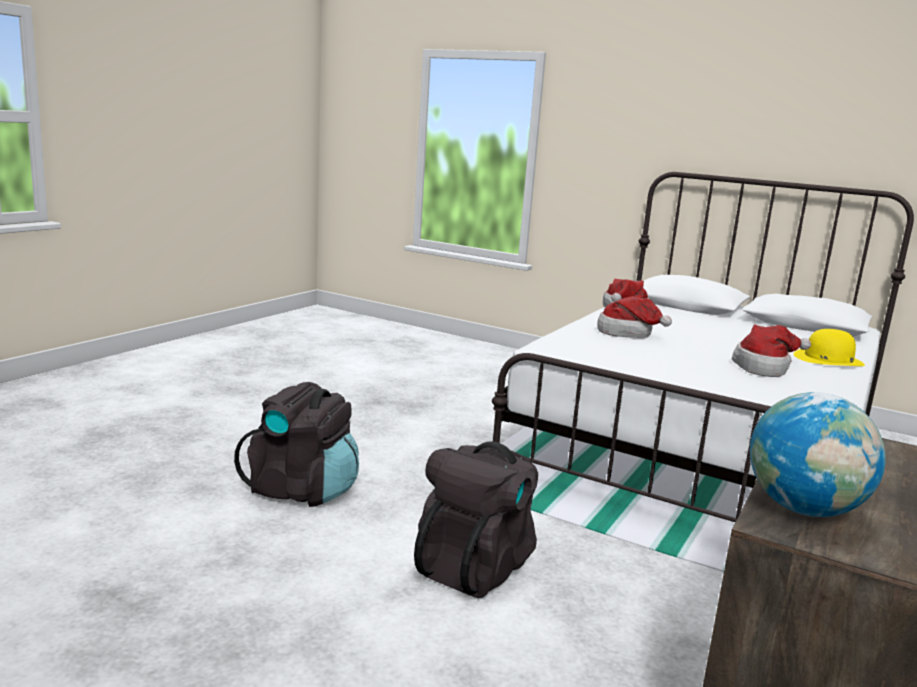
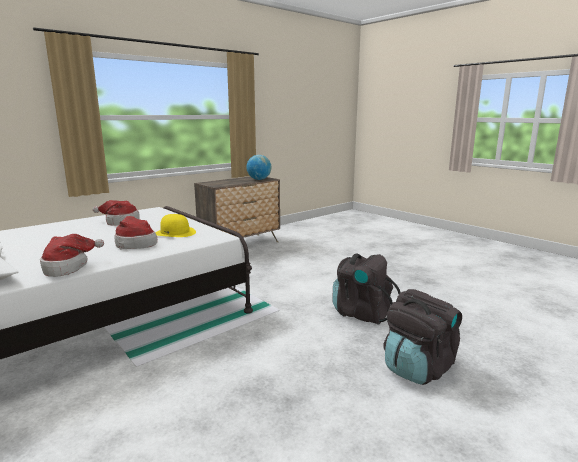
camera: 160 degrees left, 0 degrees up
(475, 566) = (292, 277): black backpack -> black backpack (418, 367)
(828, 359) = (64, 224): yellow hat -> yellow hat (175, 233)

